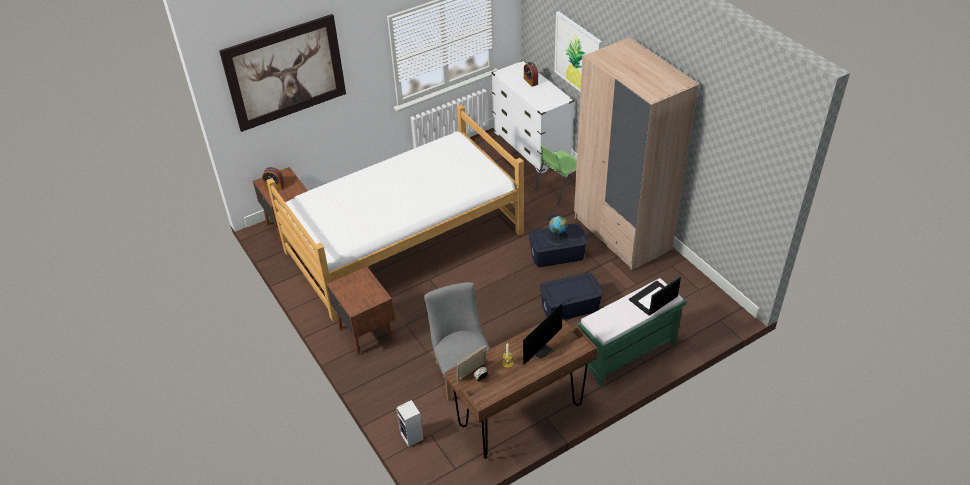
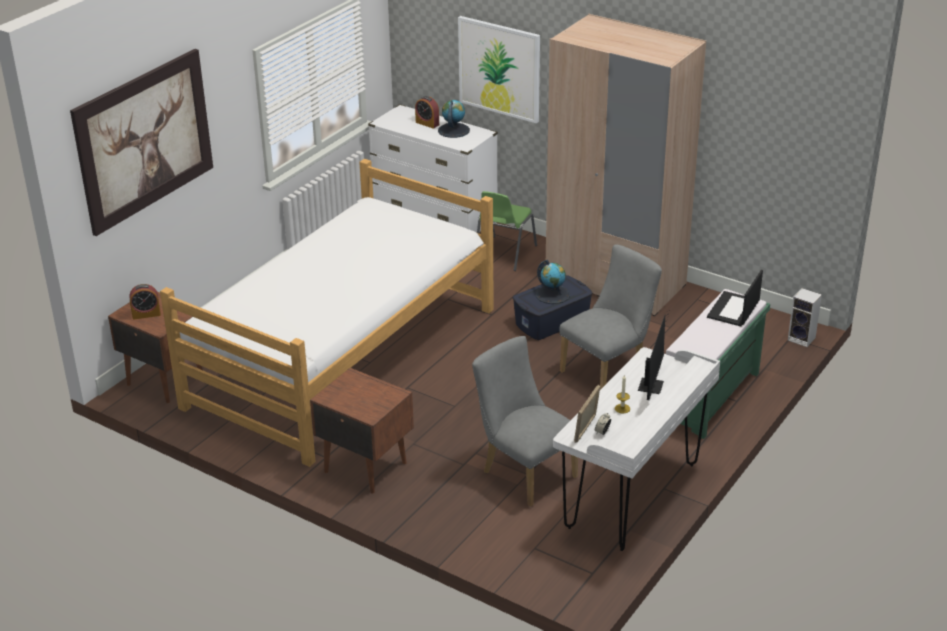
camera: 25 degrees left, 10 degrees down
(412, 437) = (513, 557): speaker -> speaker (802, 339)
(521, 417) = (633, 496): brown desk -> white desk
(544, 91) = (453, 130): none -> globe
(570, 307) = (608, 370): blue storage box -> grey chair

